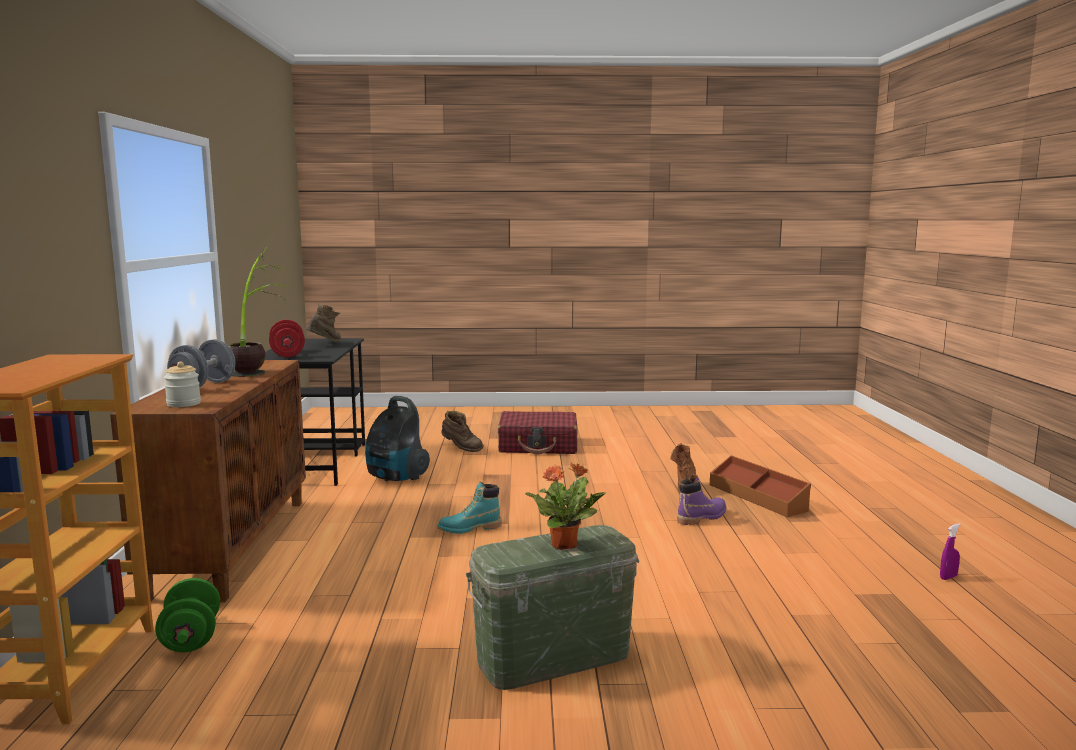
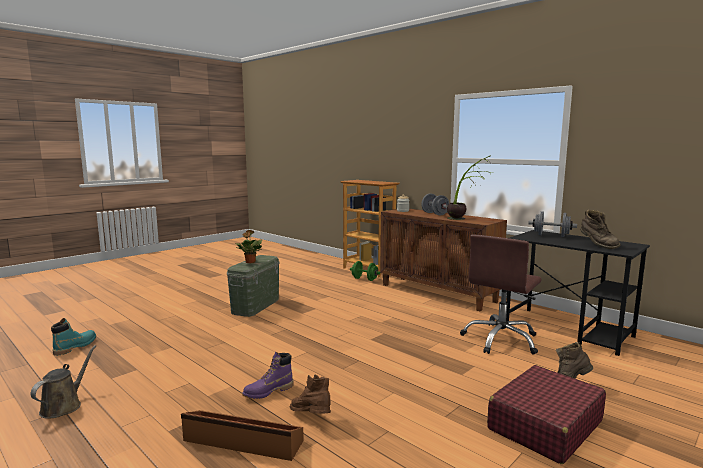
camera: 135 degrees right, 0 degrees up
(287, 354) = (551, 235): red dumbbell -> grey dumbbell
(396, 478) = (501, 340): vacuum cleaner -> brown office chair
(469, 529) = (379, 329): turquoise boot -> turquoise boot (75, 346)
(702, 517) = (268, 391): purple boot -> purple boot turned 45 degrees clockwise
(948, 577) = (64, 406): purple spray bottle -> brown watering can

